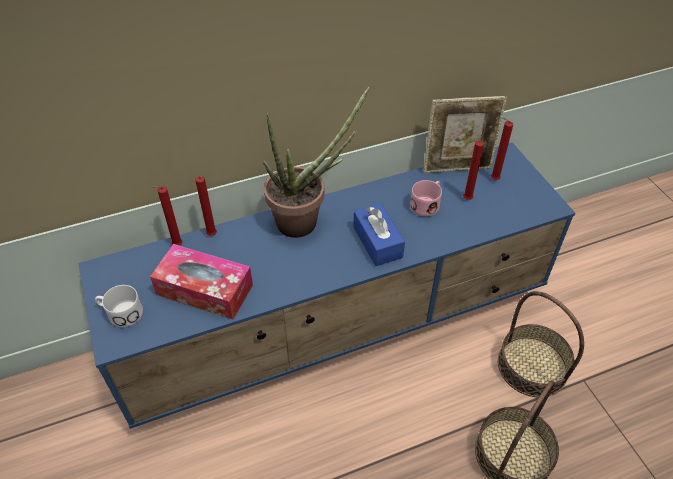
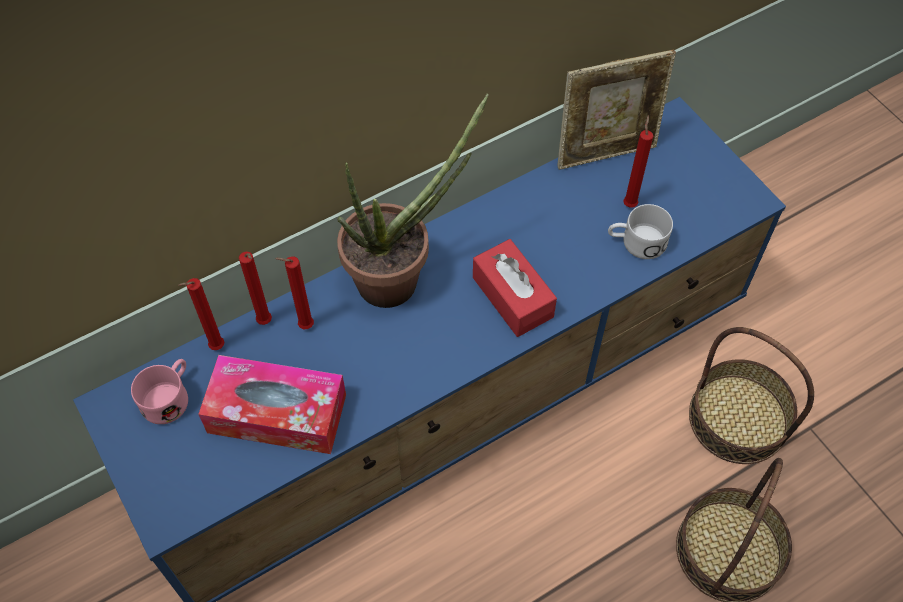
camera: 10 degrees left, 10 degrees up
(120, 313) = (162, 471): white mug -> white mug (636, 242)
(377, 242) = (512, 297): blue tissue box -> red tissue box
(427, 204) = (573, 222): pink mug -> pink mug (170, 396)
(493, 179) = (661, 166): red candle -> red candle (303, 326)

